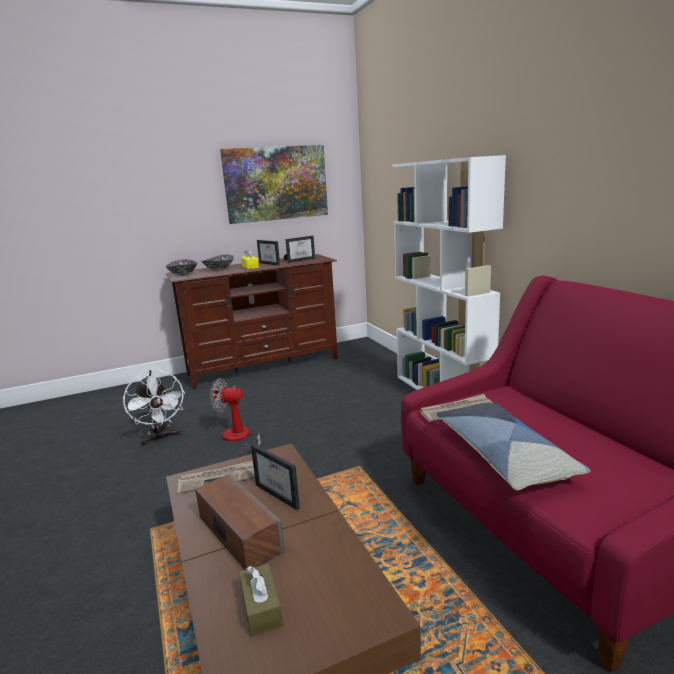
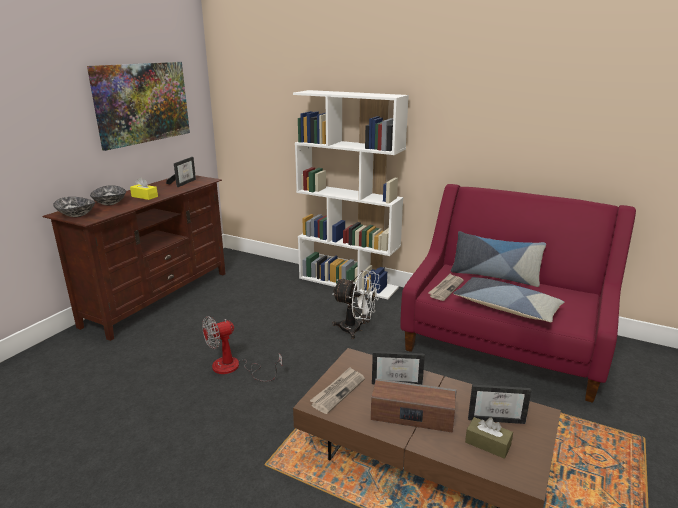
camera: 40 degrees left, 5 degrees up
(161, 438) = (151, 395): white fan -> white fan (356, 329)
(272, 263) = (161, 190): picture frame -> picture frame (496, 417)
(552, 414) = (494, 276): none -> pillow

